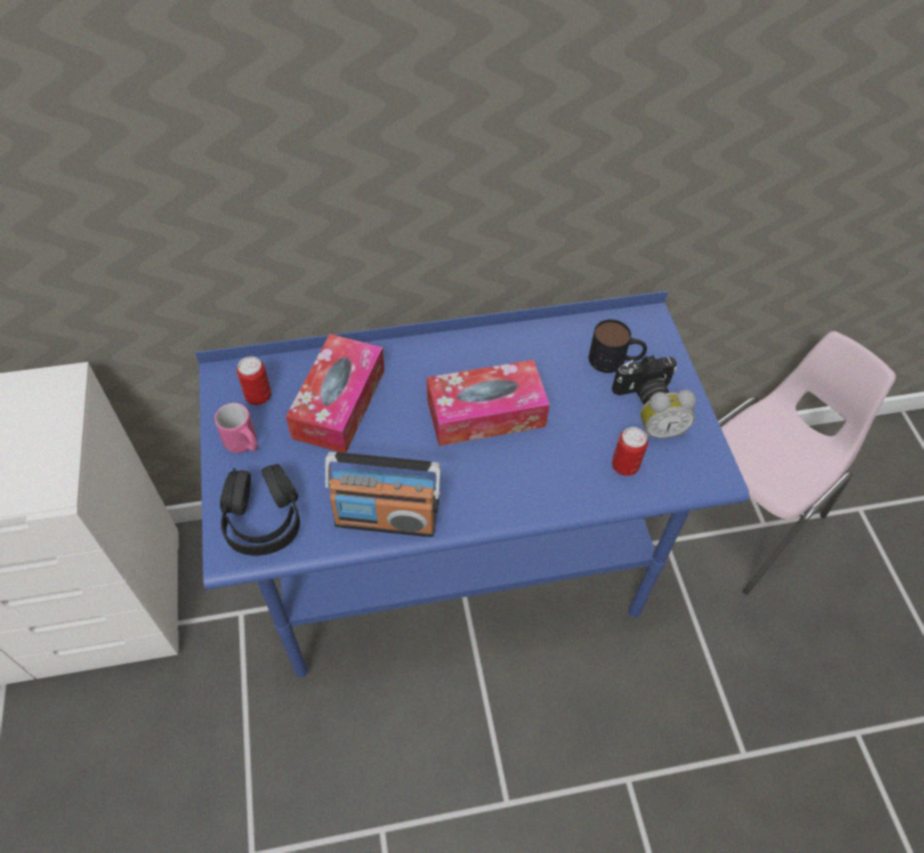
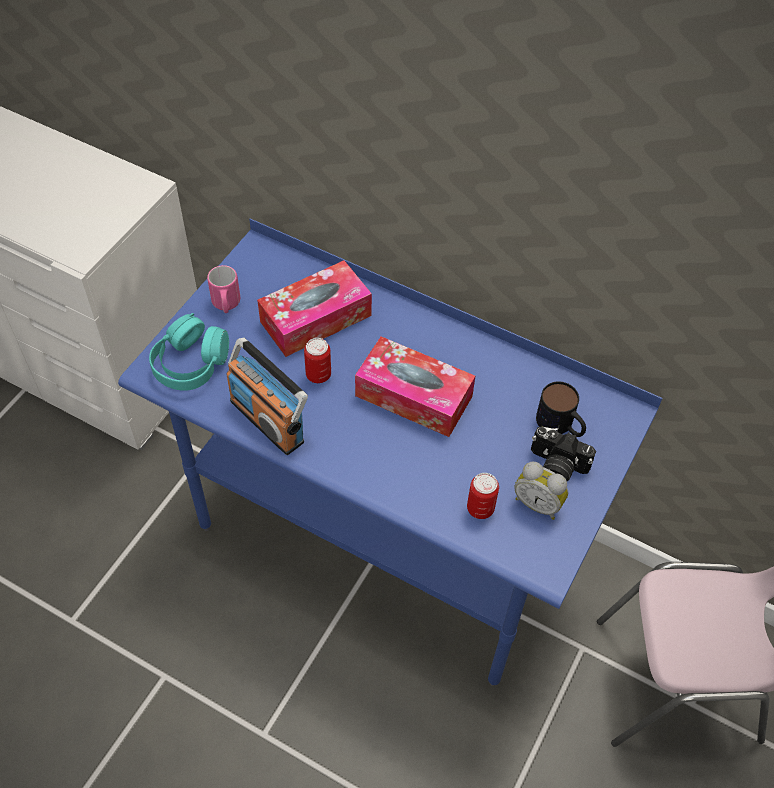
camera: 40 degrees right, 0 degrees up
(258, 396) = (267, 277): can -> can (318, 375)
(263, 519) = (191, 363): black headphones -> turquoise headphones

